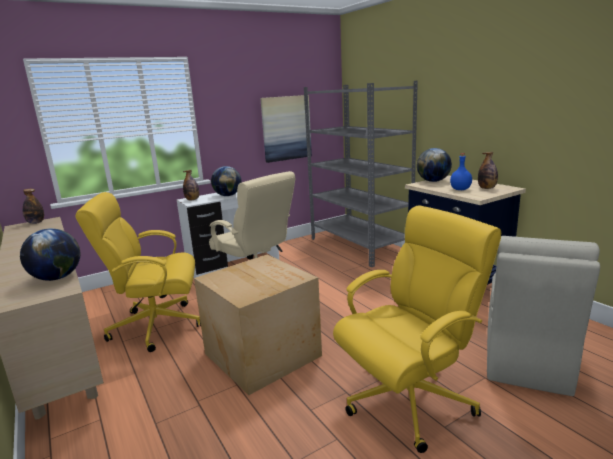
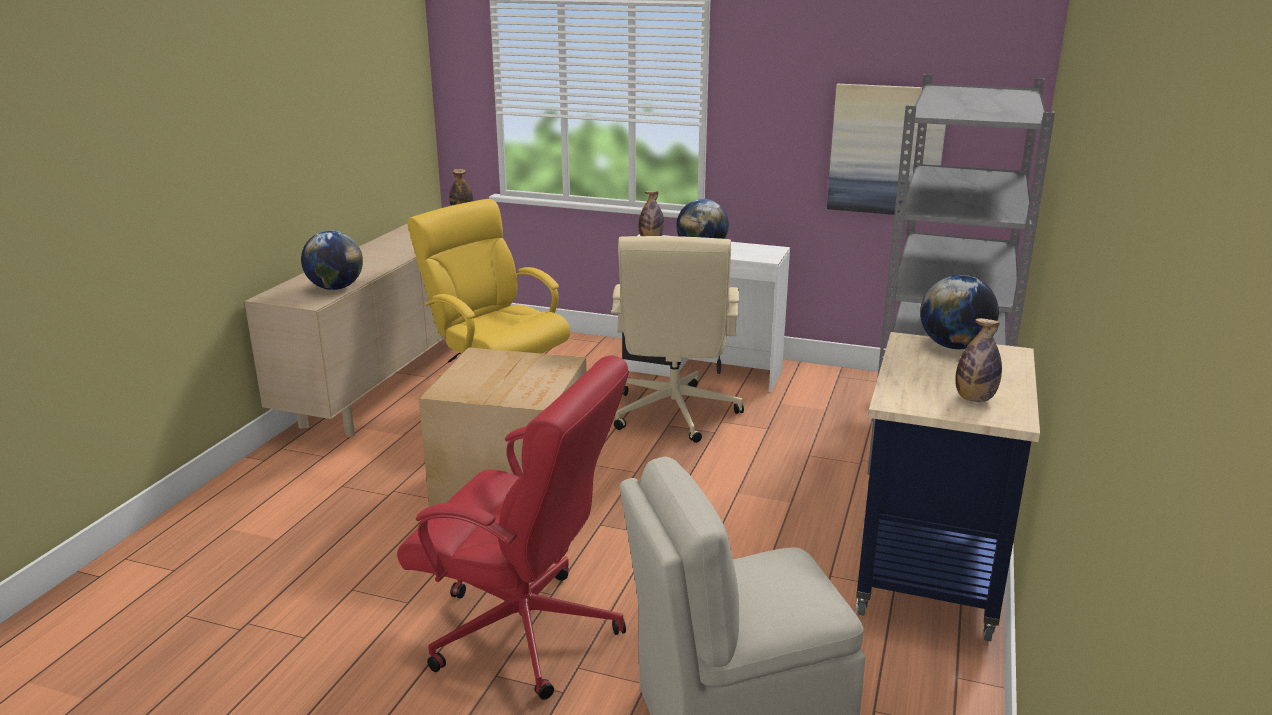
camera: 50 degrees right, 5 degrees up
(408, 400) = (523, 630): yellow office chair -> red office chair
(460, 189) = (926, 379): blue bottle -> none

